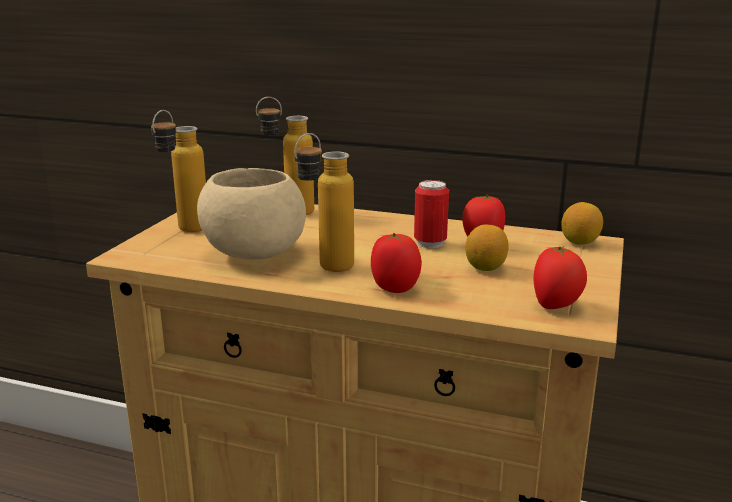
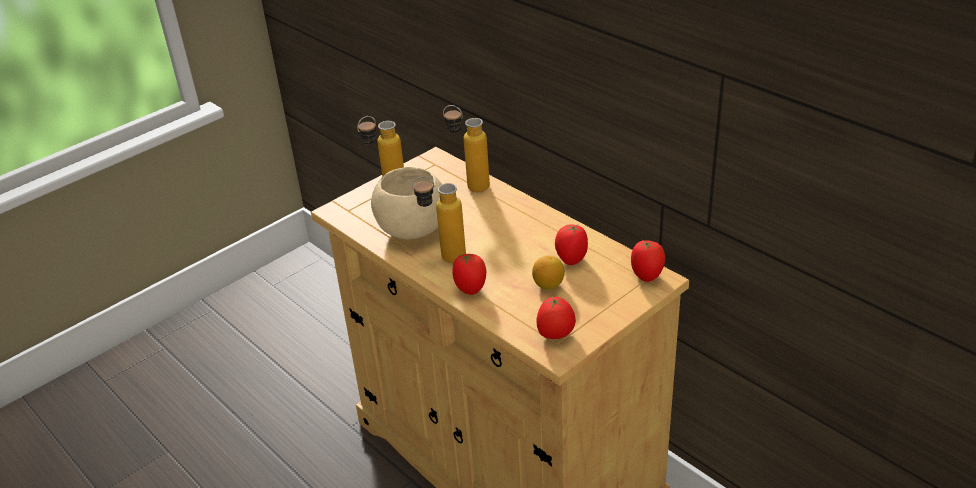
camera: 30 degrees right, 15 degrees up
(430, 243) = (536, 248): can -> none
(579, 242) = (647, 276): lemon -> tomato

